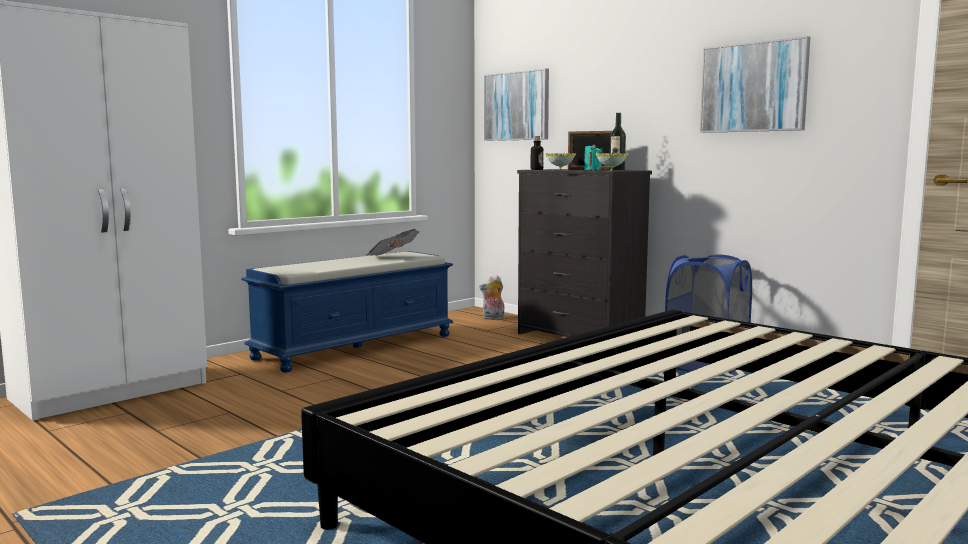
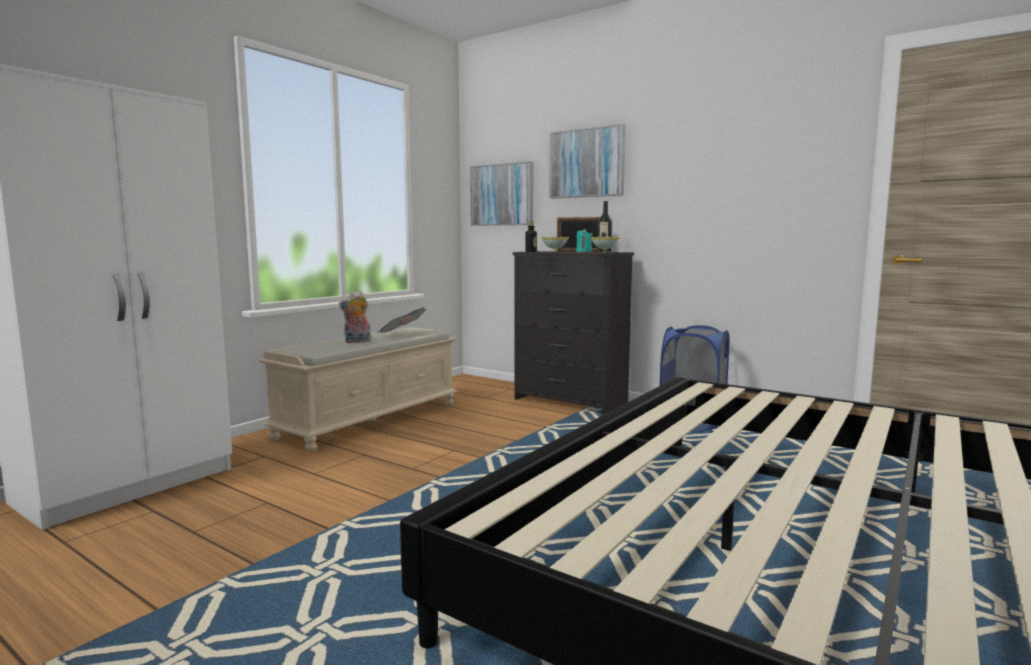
camera: 10 degrees left, 0 degrees up
(355, 346) = (370, 419): blue bench -> beige bench
(493, 318) = (485, 385): plush toy -> plush toy (357, 341)
(753, 87) = (727, 180): picture -> picture (587, 163)

